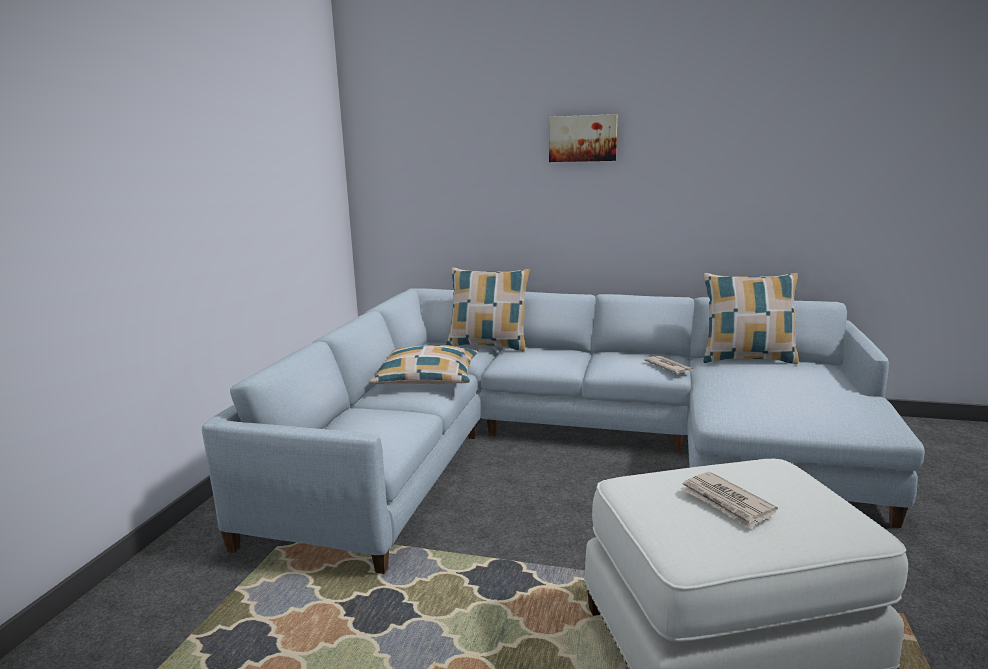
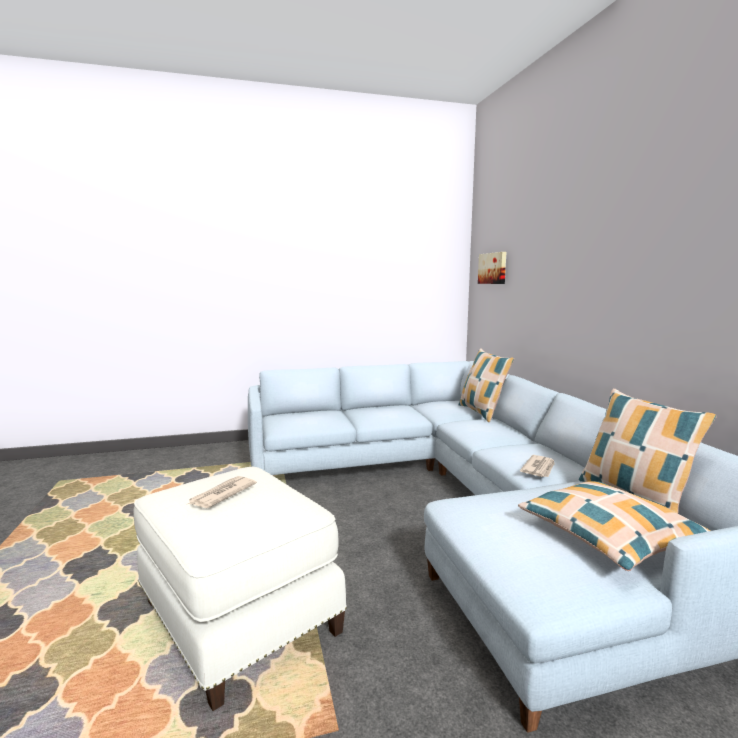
camera: 60 degrees right, 5 degrees down
(427, 378) = (397, 412): pillow -> pillow (608, 535)
(583, 138) = (582, 248): picture -> picture (493, 268)

